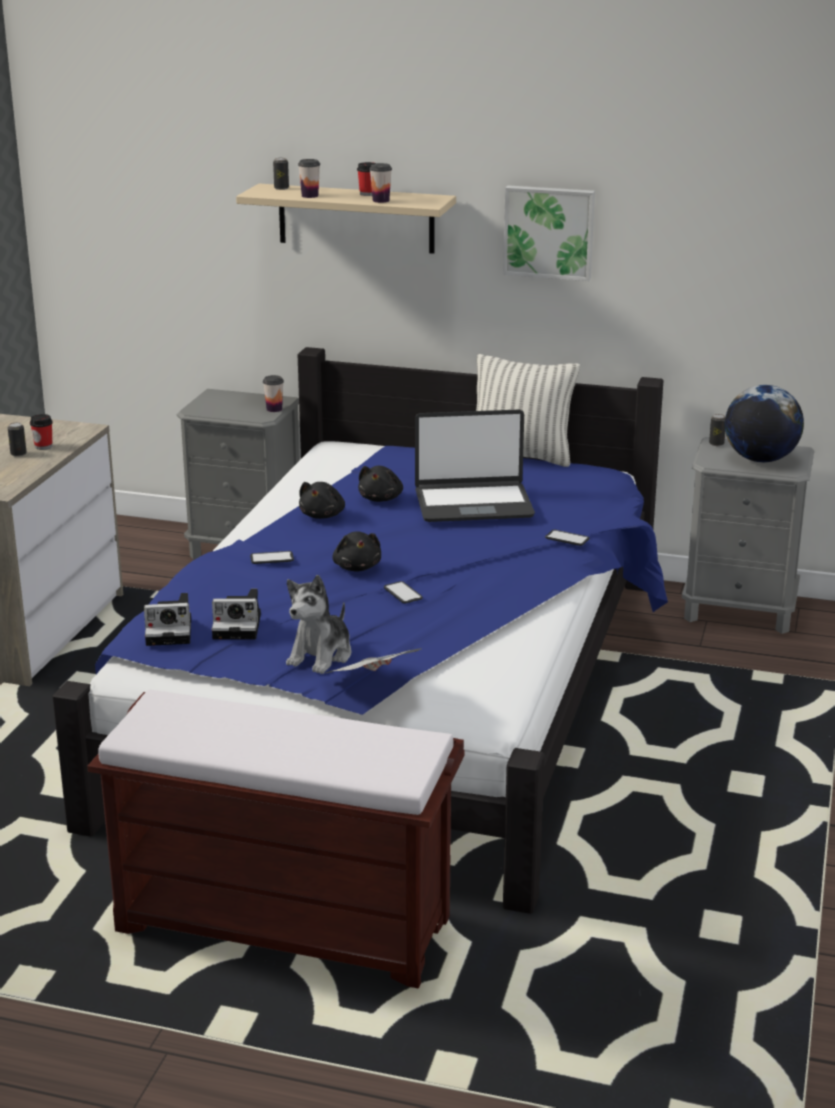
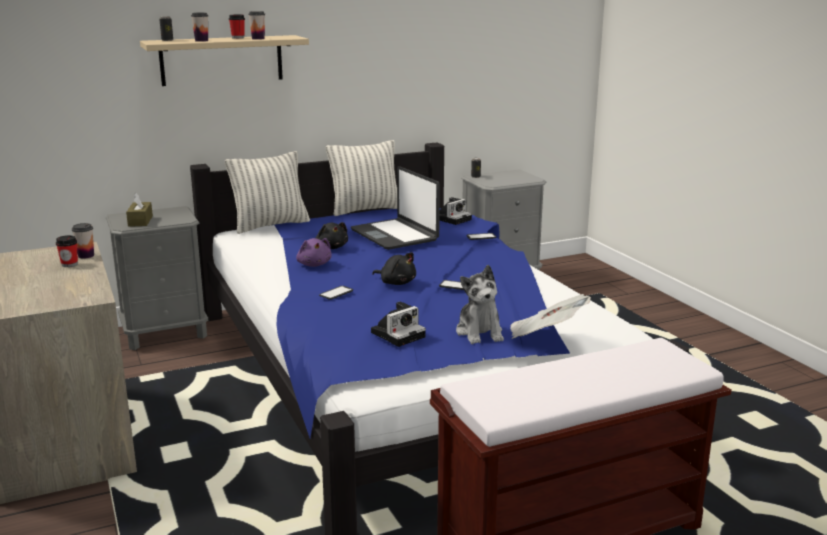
camera: 40 degrees left, 5 degrees down
(18, 454) = (57, 273): can -> none
(171, 631) = (359, 352): camera -> camera (452, 219)
(220, 406) = (140, 221): none -> brown tissue box
(274, 409) = (184, 214): cup -> cup (86, 256)
(323, 515) = (314, 264): black plush toy -> purple plush toy
(381, 447) = (270, 225): none -> pillow
(473, 504) = (395, 235): laptop -> laptop turned 105 degrees clockwise
(549, 232) = (359, 54): picture -> none
(760, 459) = (510, 178): globe -> none

